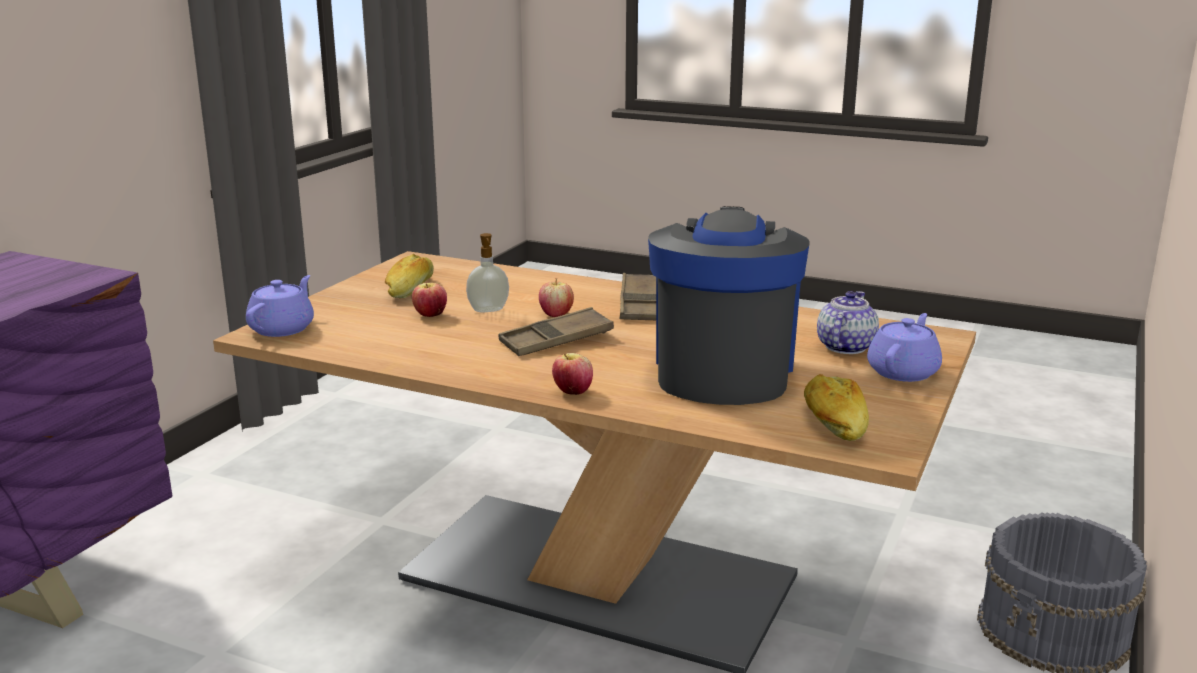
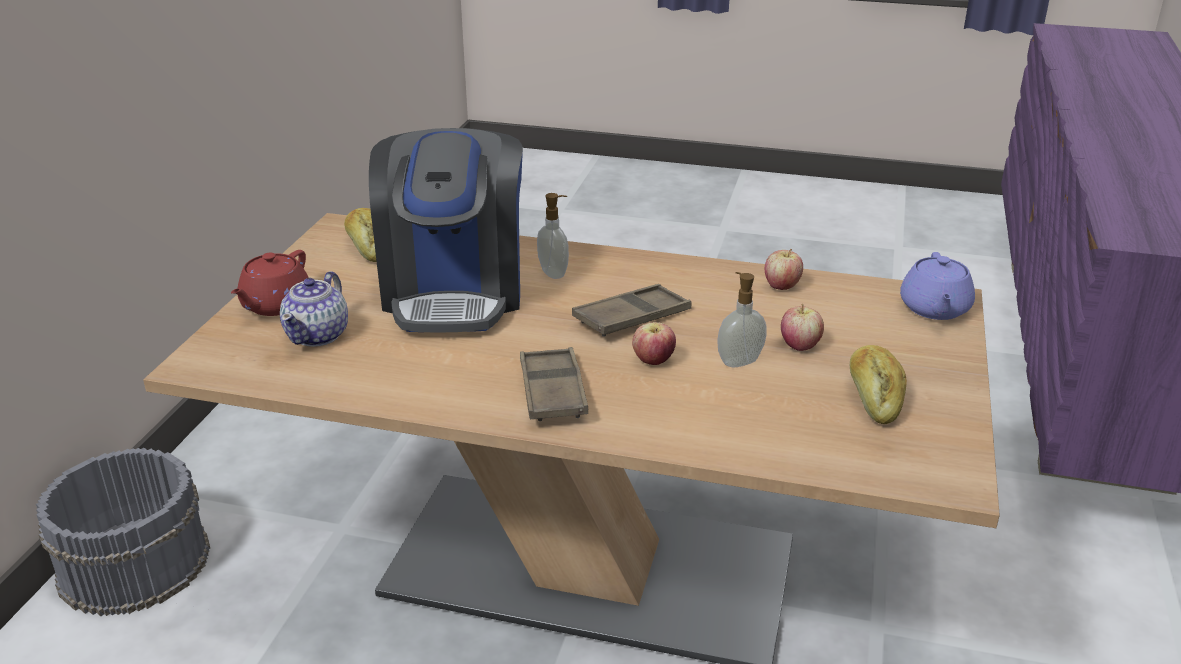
camera: 170 degrees right, 10 degrees up
(573, 392) = (587, 257): apple -> apple (782, 286)
(615, 379) = (554, 273): none -> soap dispenser
(903, 371) = (275, 305): purple teapot -> red teapot

